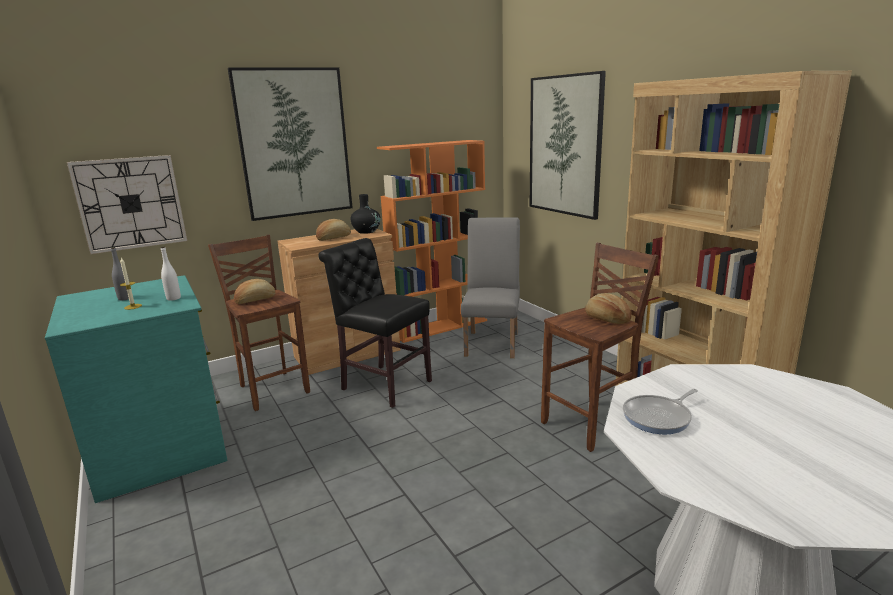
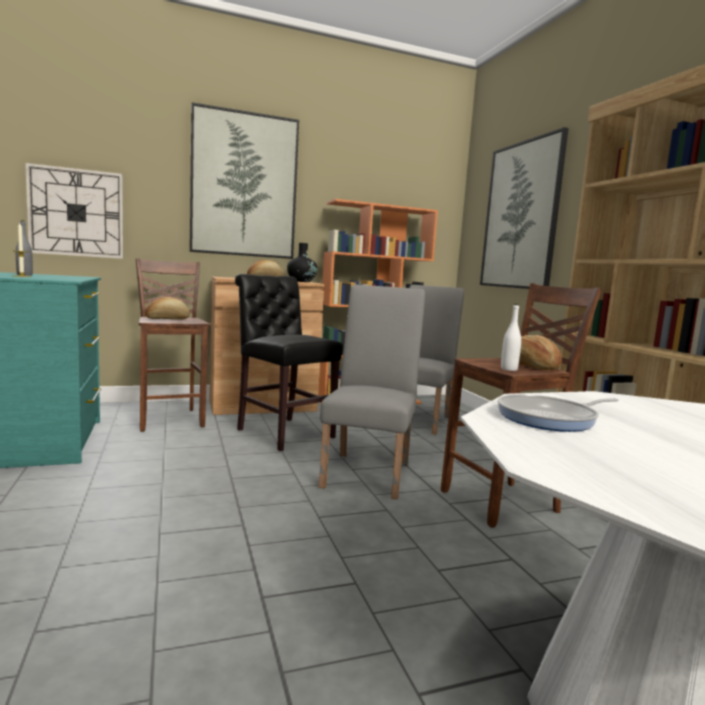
camera: 10 degrees right, 10 degrees down
(173, 298) = (66, 278): white bottle -> white bottle (509, 369)
(477, 414) = (369, 471): none -> grey chair

